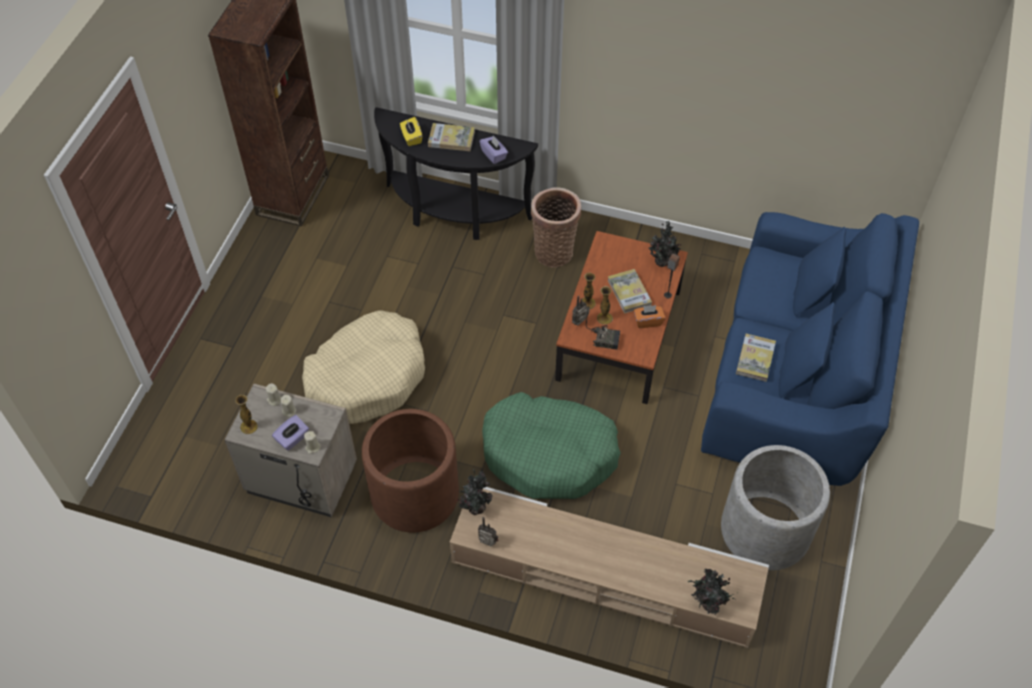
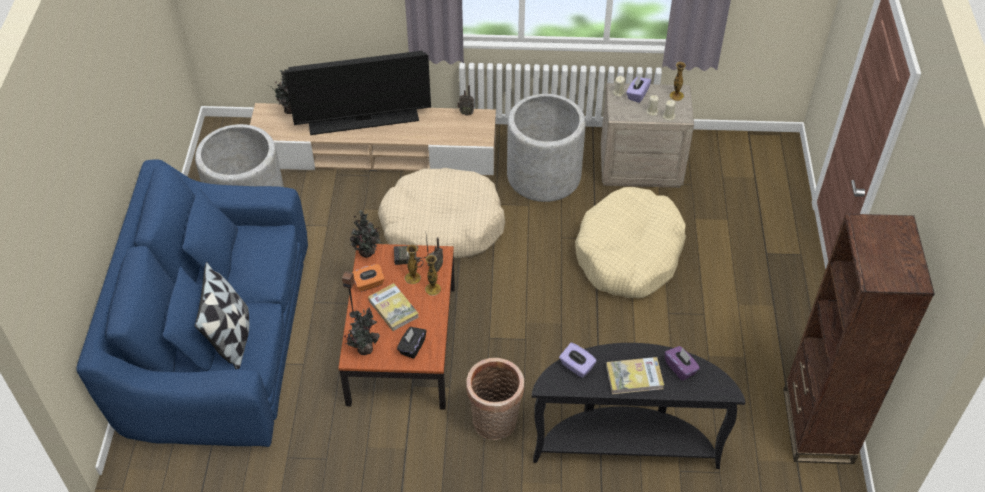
camera: 165 degrees right, 5 degrees down
(411, 138) = (680, 368): yellow tissue box -> purple tissue box
(414, 494) = (544, 175): brown planter -> grey planter
(475, 507) = (484, 133): potted plant -> potted plant (367, 253)
(549, 454) = (442, 226): green dog bed -> beige dog bed
(617, 561) = (364, 121): none -> television
(619, 255) = (412, 347): none -> black tissue box
(755, 359) = (260, 251): book -> none
(783, 285) = (231, 338): none -> pillow

